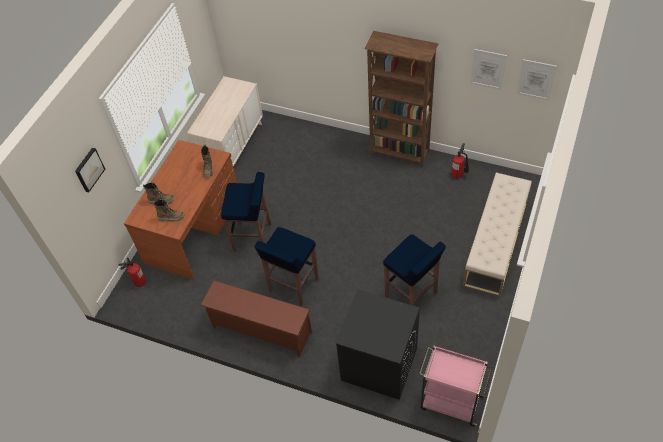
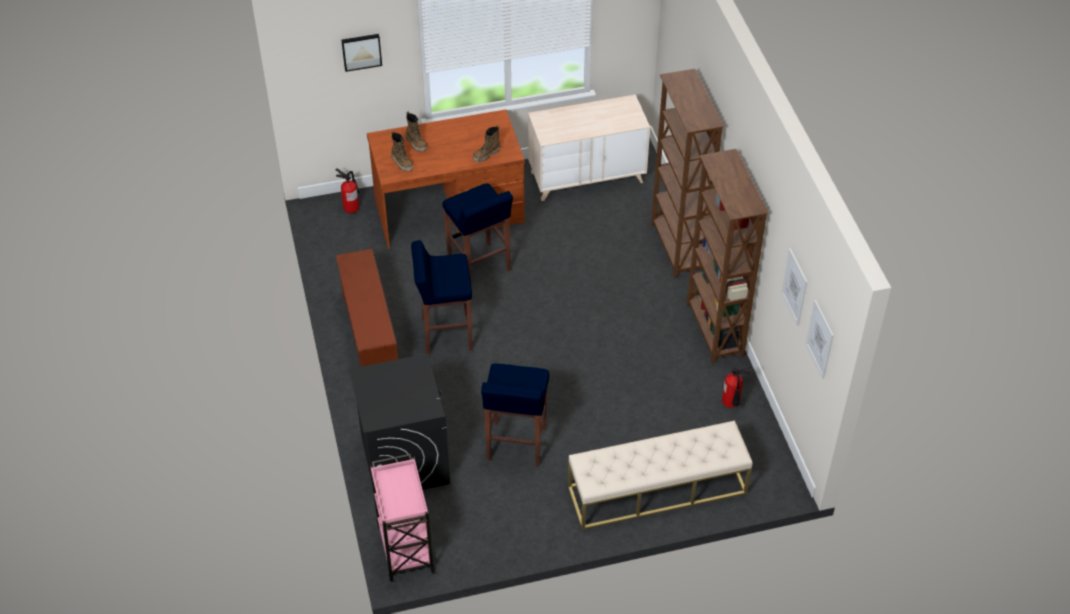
camera: 50 degrees right, 5 degrees down
(325, 136) = (677, 248): none -> brown bookcase

